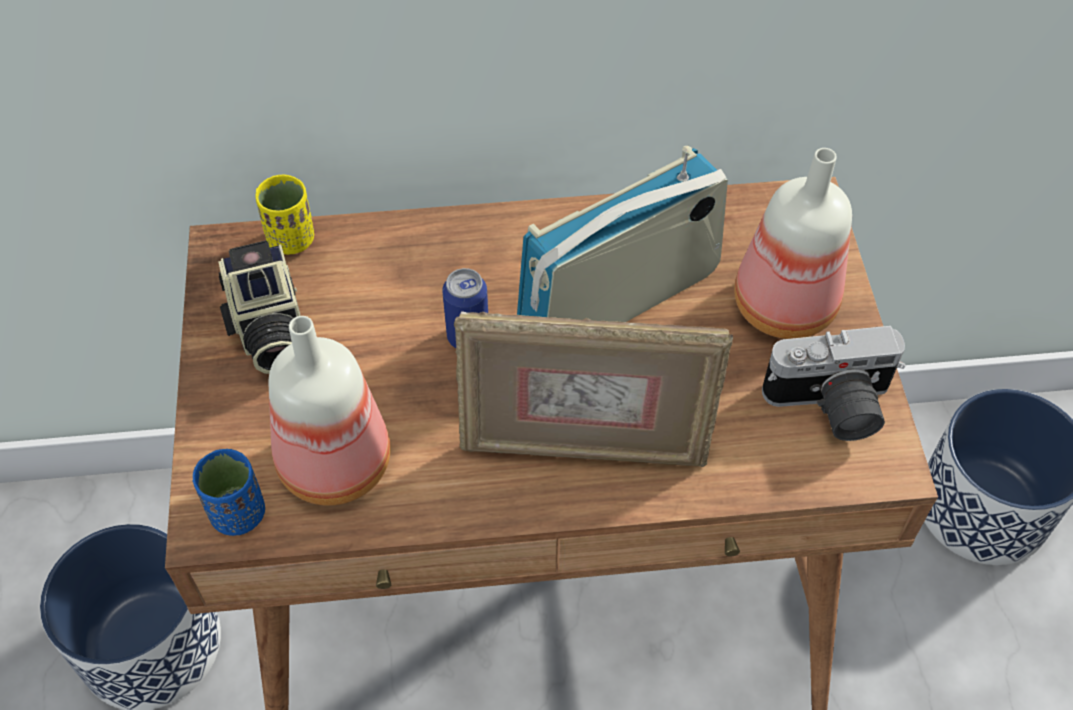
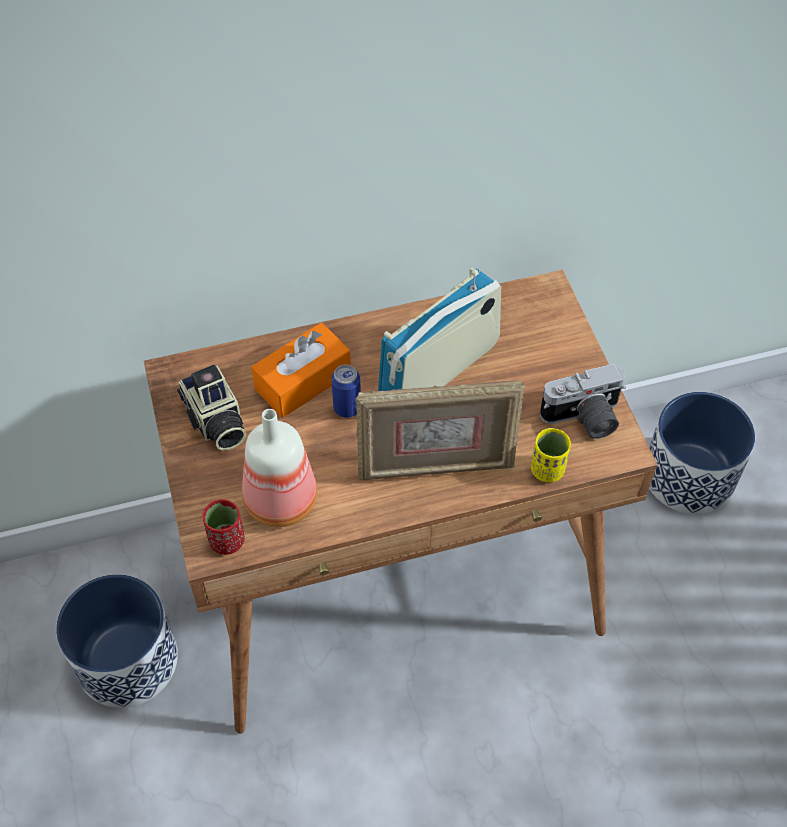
camera: 10 degrees left, 0 degrees up
(238, 513) = (227, 540): blue cup -> red cup
(291, 239) = (215, 360): yellow cup -> yellow cup (547, 470)
(412, 287) = (303, 381): none -> orange tissue box
(780, 306) = (542, 360): bottle -> none

